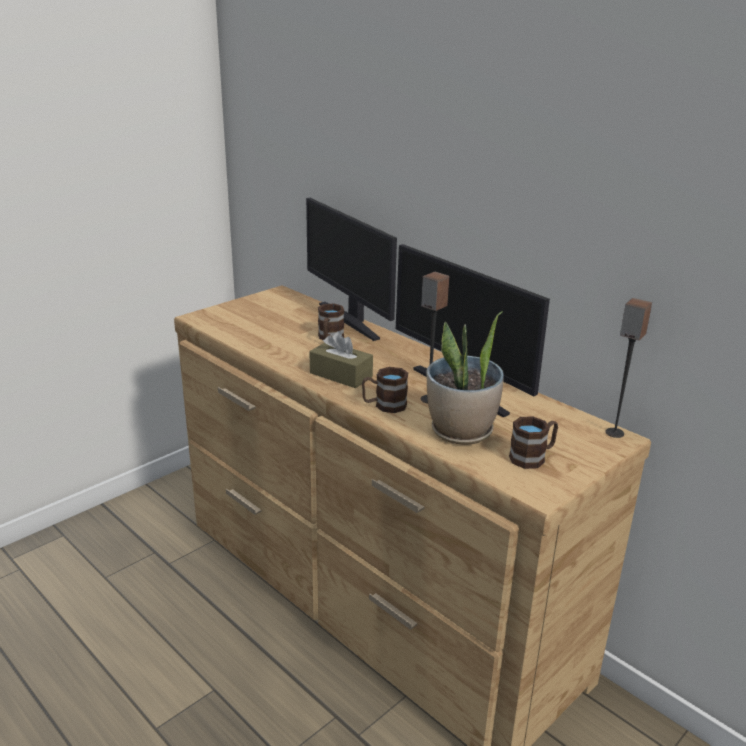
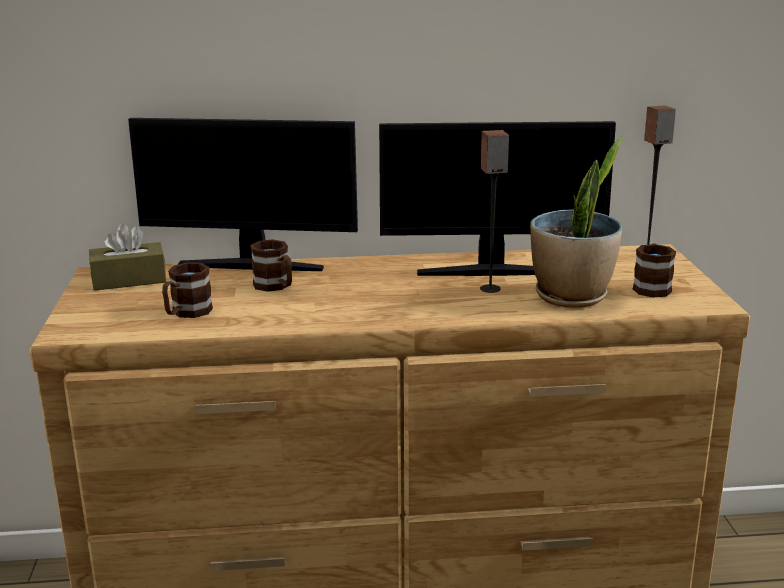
camera: 50 degrees left, 5 degrees down
(341, 375) = (374, 307): brown tissue box -> brown tissue box (129, 280)
(384, 405) = (473, 309): brown mug -> brown mug (186, 313)

